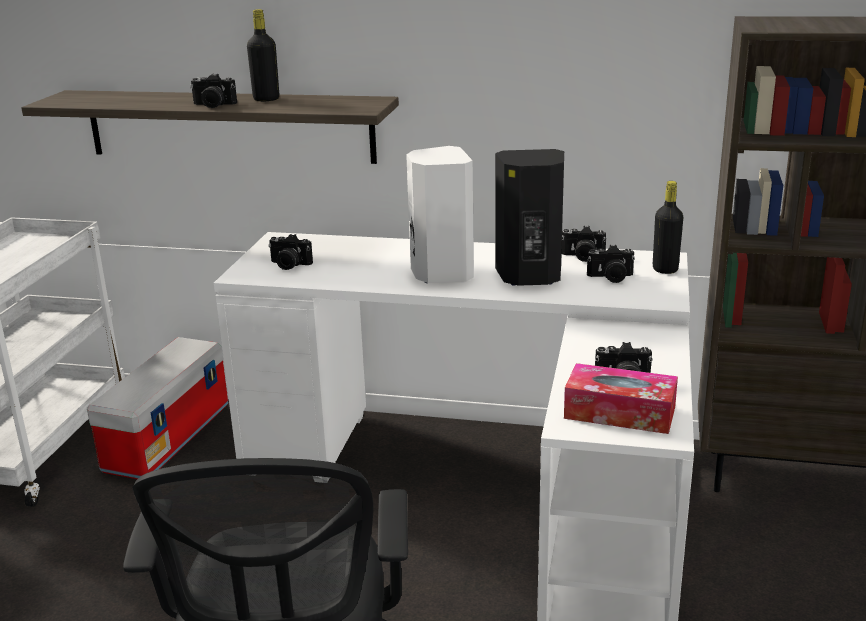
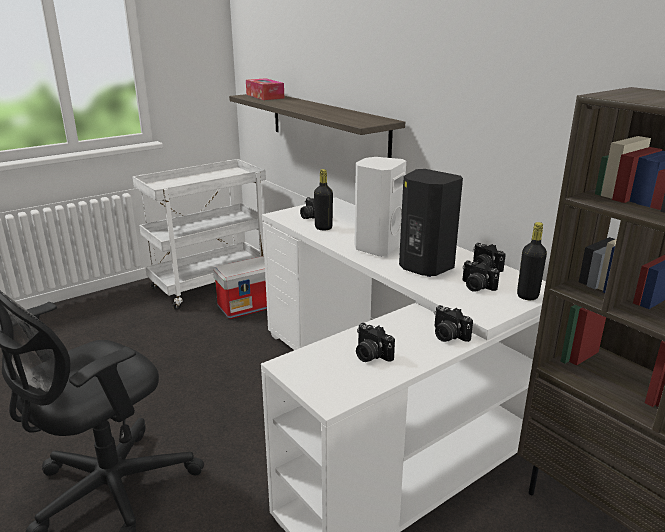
camera: 40 degrees right, 0 degrees up
(213, 105) = (301, 109): camera -> camera (448, 336)
(266, 99) = (334, 110): black bottle -> black bottle (323, 228)
(619, 412) = (330, 372): tissue box -> tissue box (265, 96)

